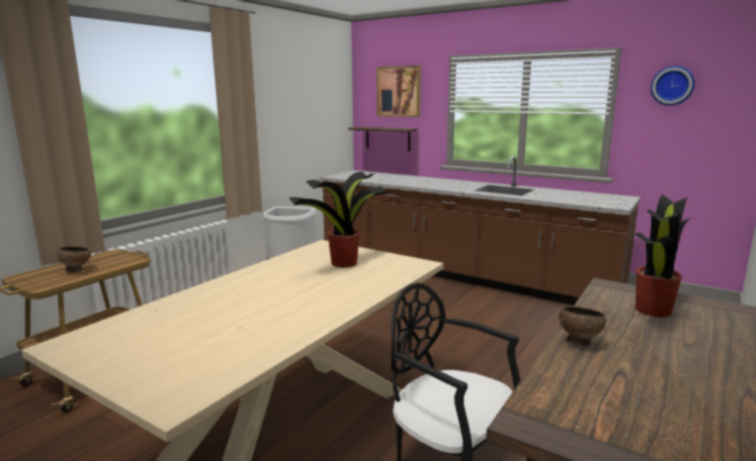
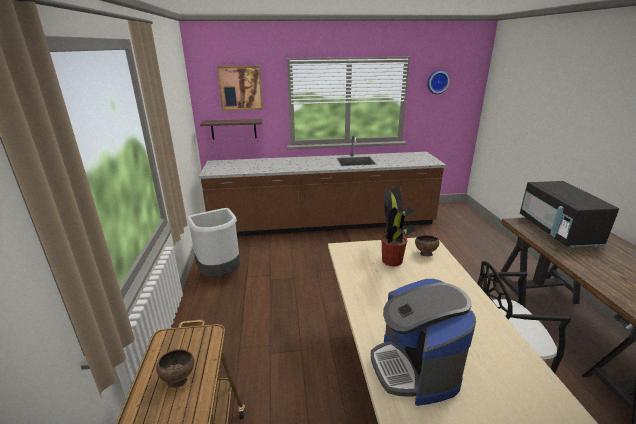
camera: 40 degrees left, 10 degrees up
(182, 314) = (415, 368): none -> coffee machine
(578, 343) = (582, 267): brown bowl -> brown bowl (425, 254)
(653, 309) = (557, 231): potted plant -> black microwave

